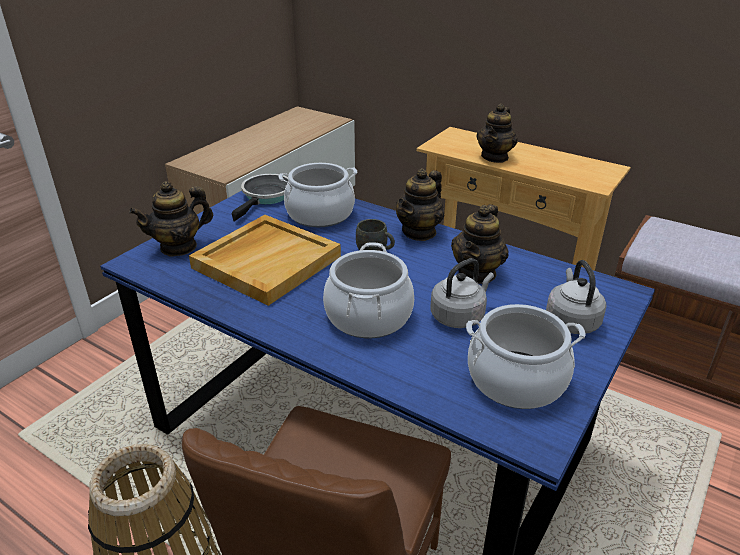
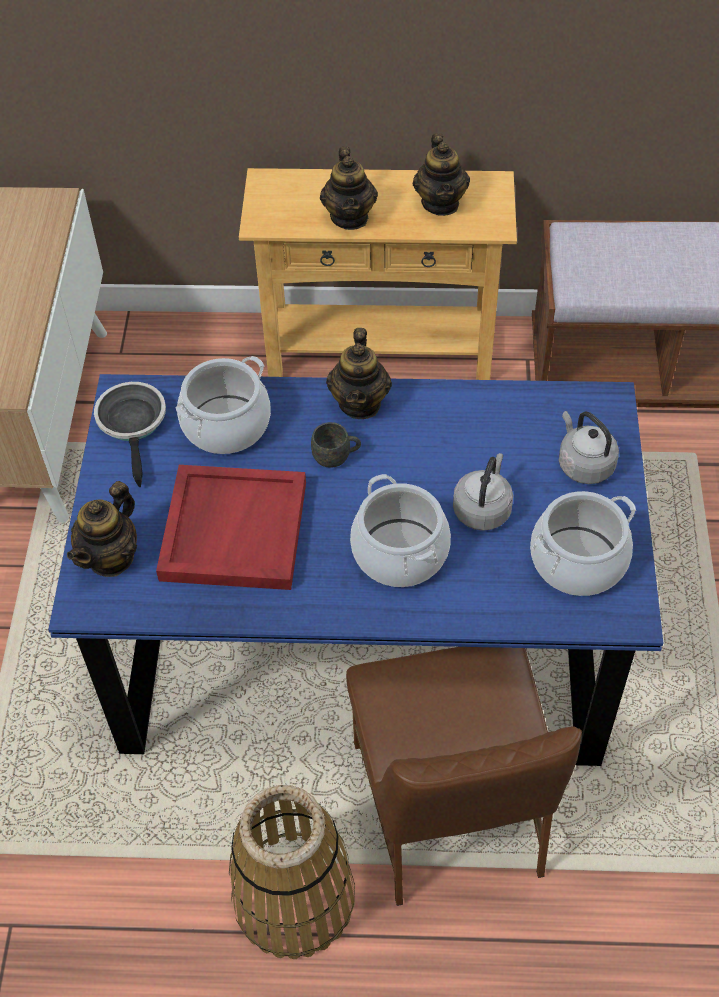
camera: 30 degrees left, 20 degrees up
(267, 261) = (233, 529): beige tray -> red tray
(477, 273) = (461, 440): teapot -> teapot (441, 203)

